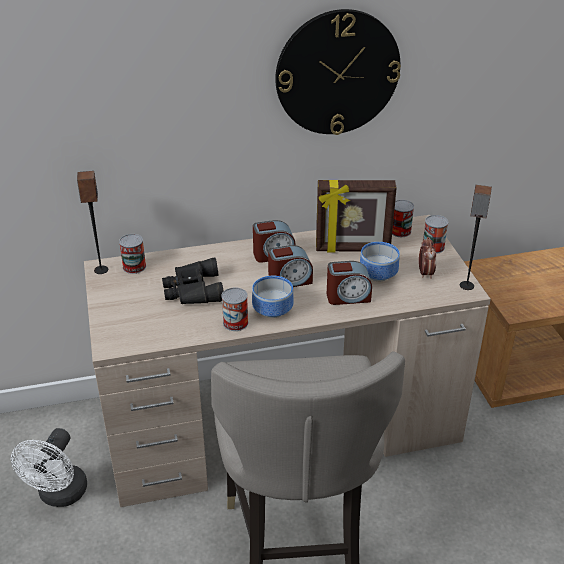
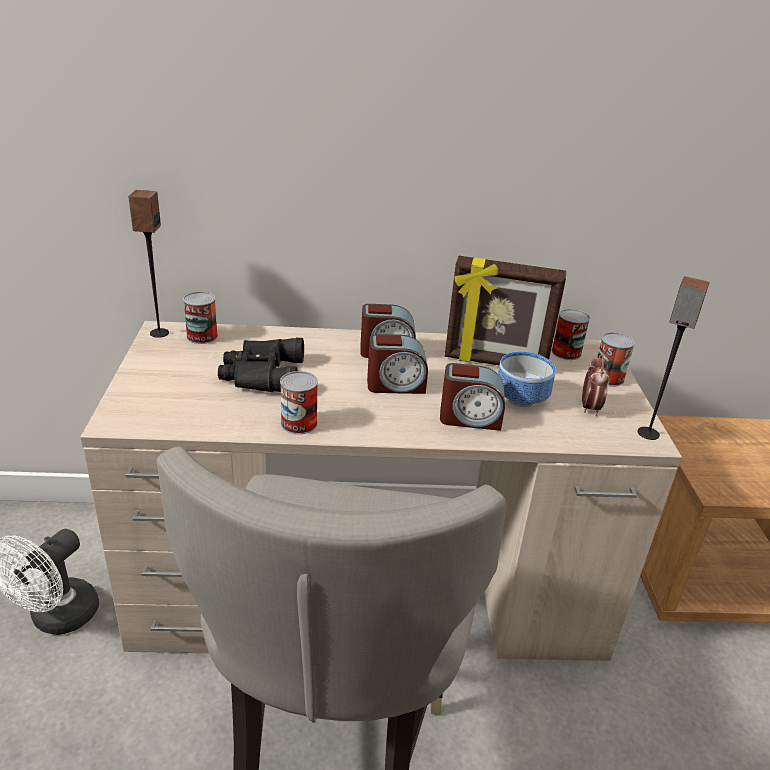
camera: 10 degrees right, 5 degrees down
(271, 309) = (355, 415): bowl -> none
(337, 73) = (507, 110): wall clock -> none

